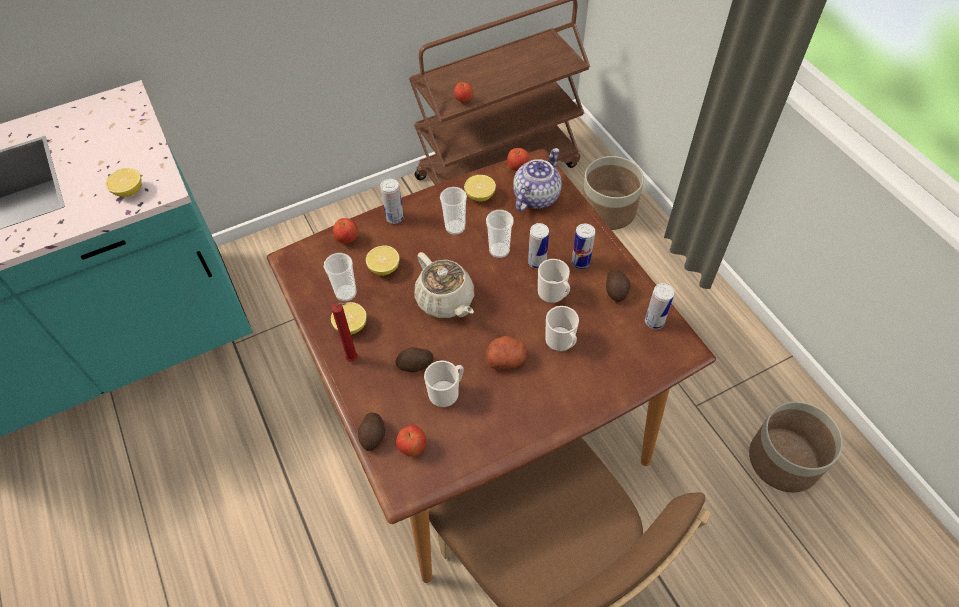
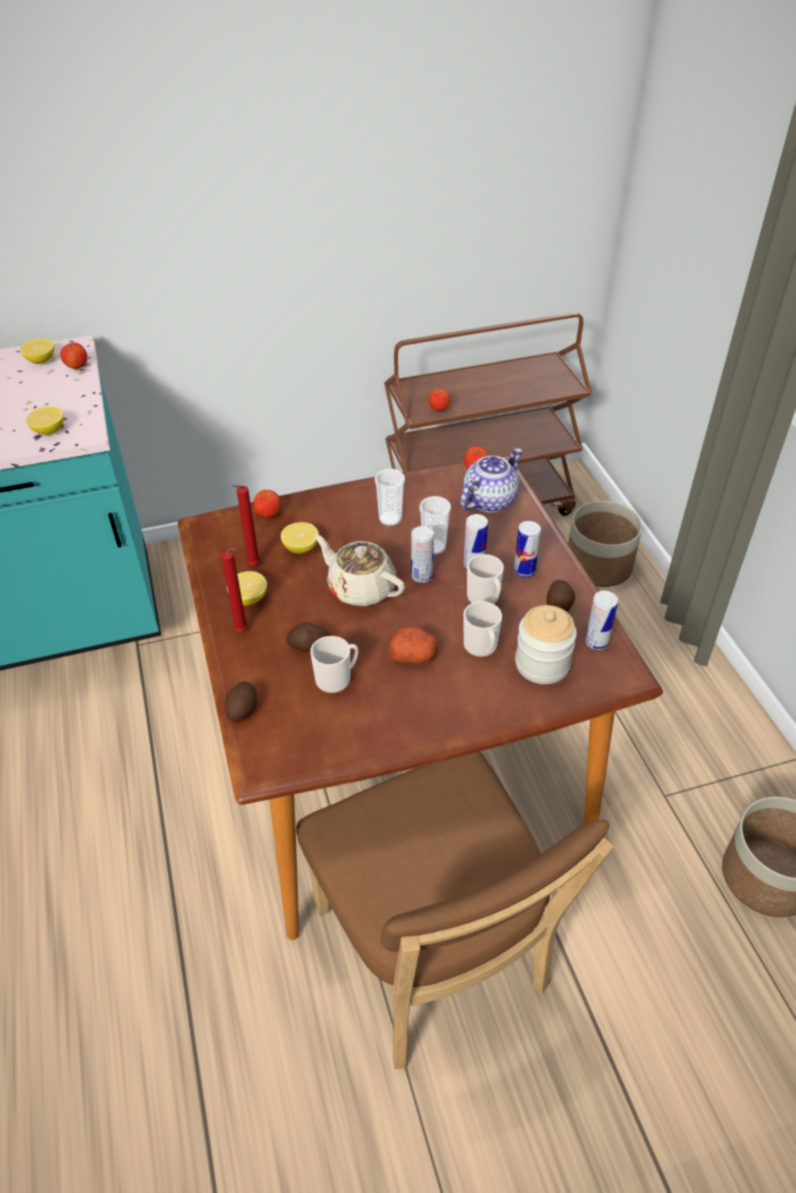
camera: 10 degrees right, 10 degrees down
(346, 293) = (252, 566): cup -> red candle
(394, 218) = (326, 501): can -> can (422, 576)
(412, 447) = (283, 727): apple -> apple (77, 367)
(446, 300) = (360, 588): beige teapot -> beige teapot turned 150 degrees clockwise
(480, 196) = (426, 492): lemon -> lemon (41, 361)
(614, 350) = (542, 664): none -> jar

